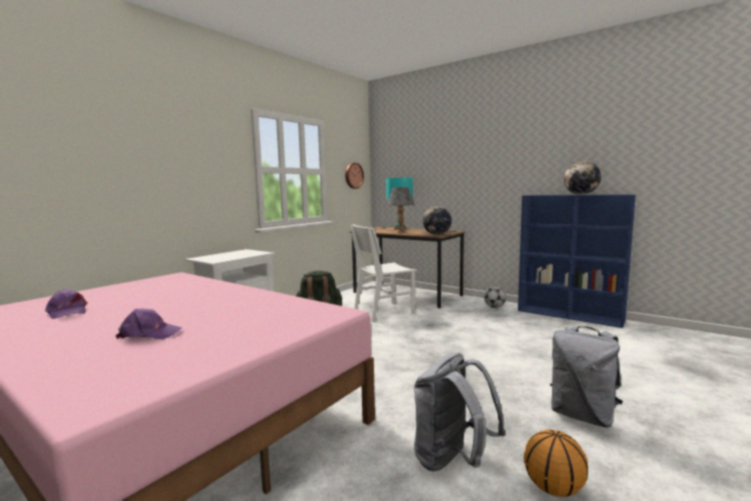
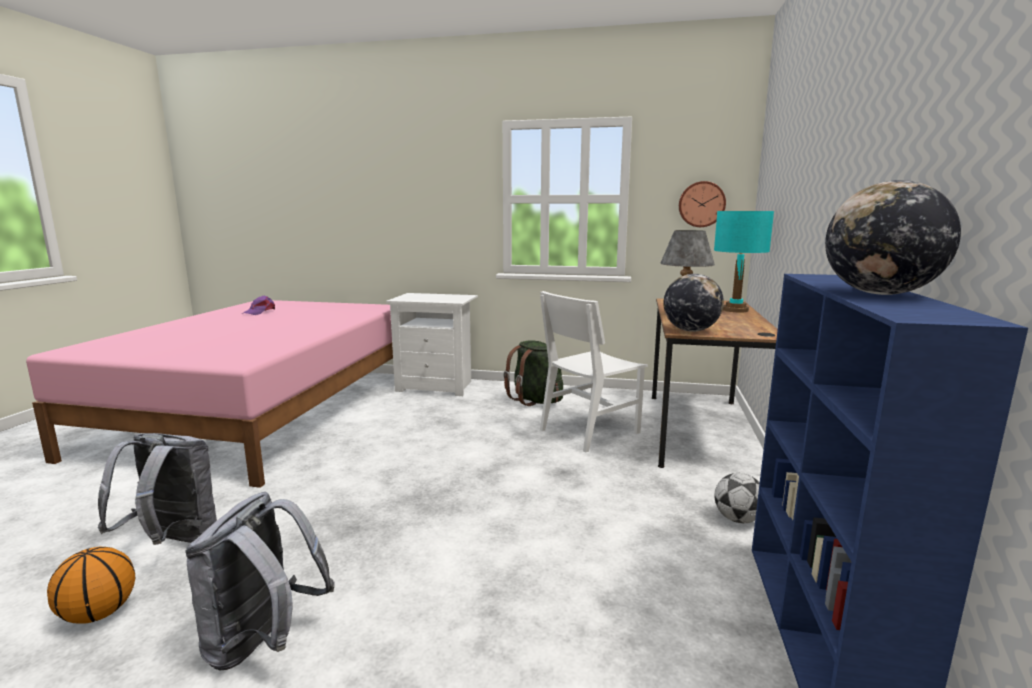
camera: 65 degrees right, 5 degrees up
(149, 334) = (196, 334): purple cap -> none
(383, 311) = (589, 431): white chair -> white chair turned 75 degrees counterclockwise

